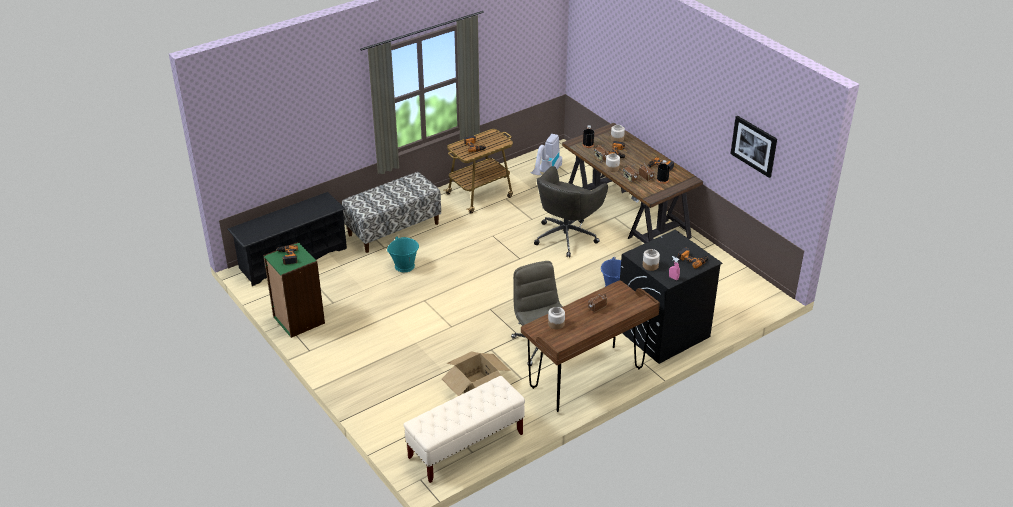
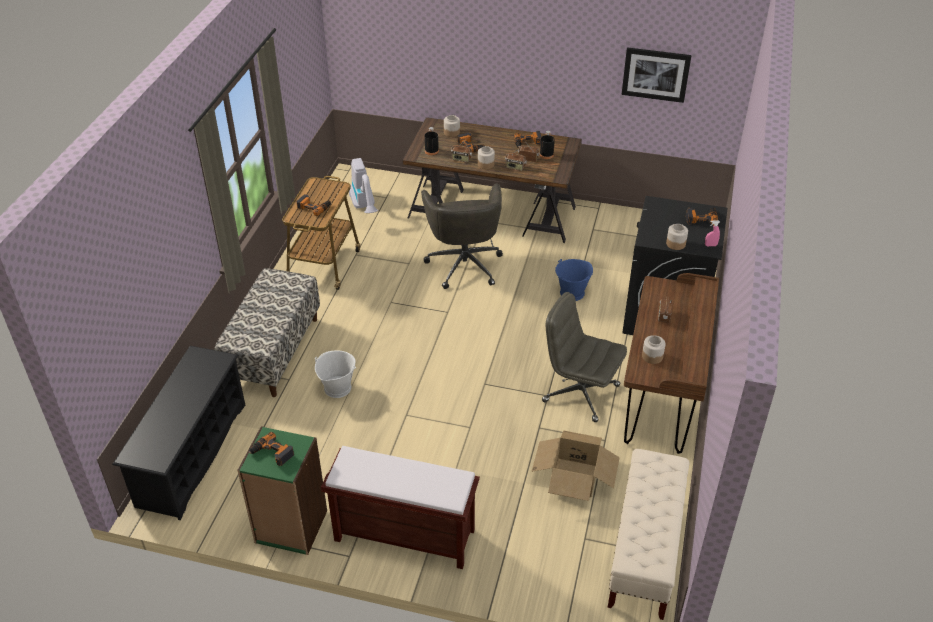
camera: 40 degrees left, 5 degrees up
(347, 357) = (403, 535): none -> brown bench
(404, 266) = (337, 388): turquoise bucket -> white bucket

